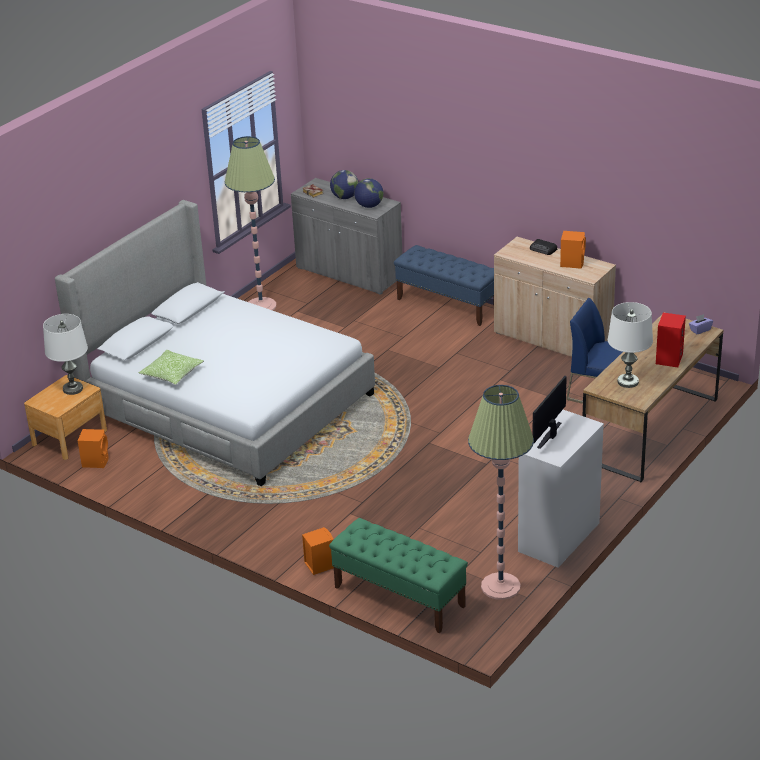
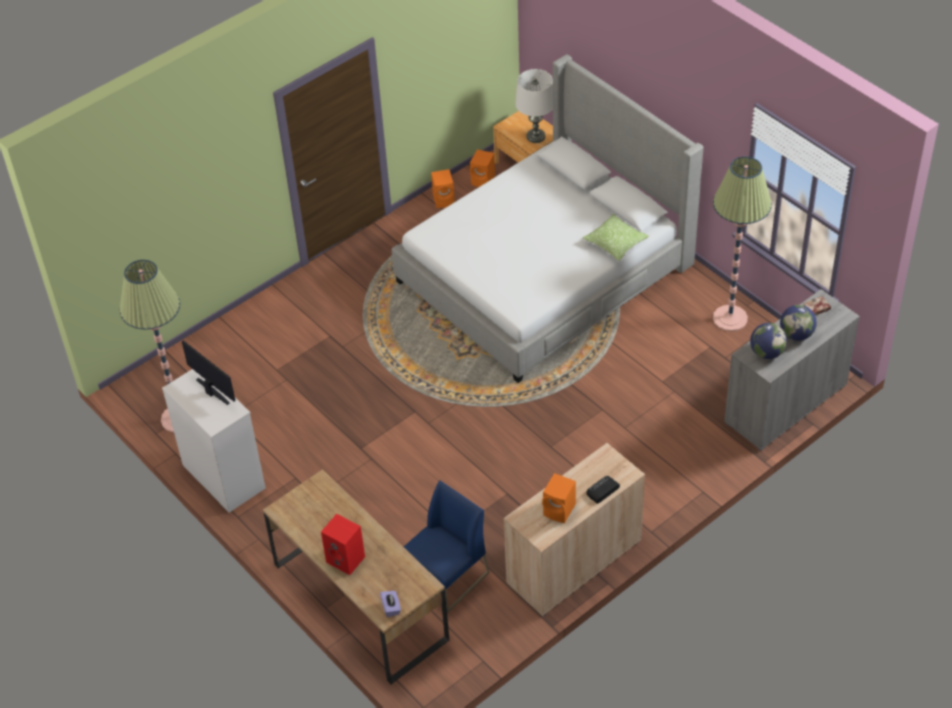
camera: 105 degrees right, 15 degrees up
(172, 374) = (508, 188): pillow -> pillow (615, 243)
(320, 564) = (269, 306): orange speaker -> orange speaker (444, 200)
(399, 596) = (201, 349): green bench -> none
(448, 304) = (684, 481): blue bench -> none
(628, 382) = (319, 510): white table lamp -> none

